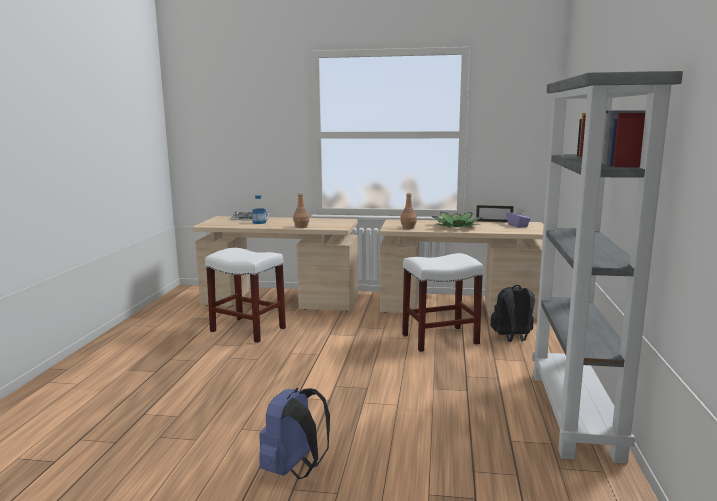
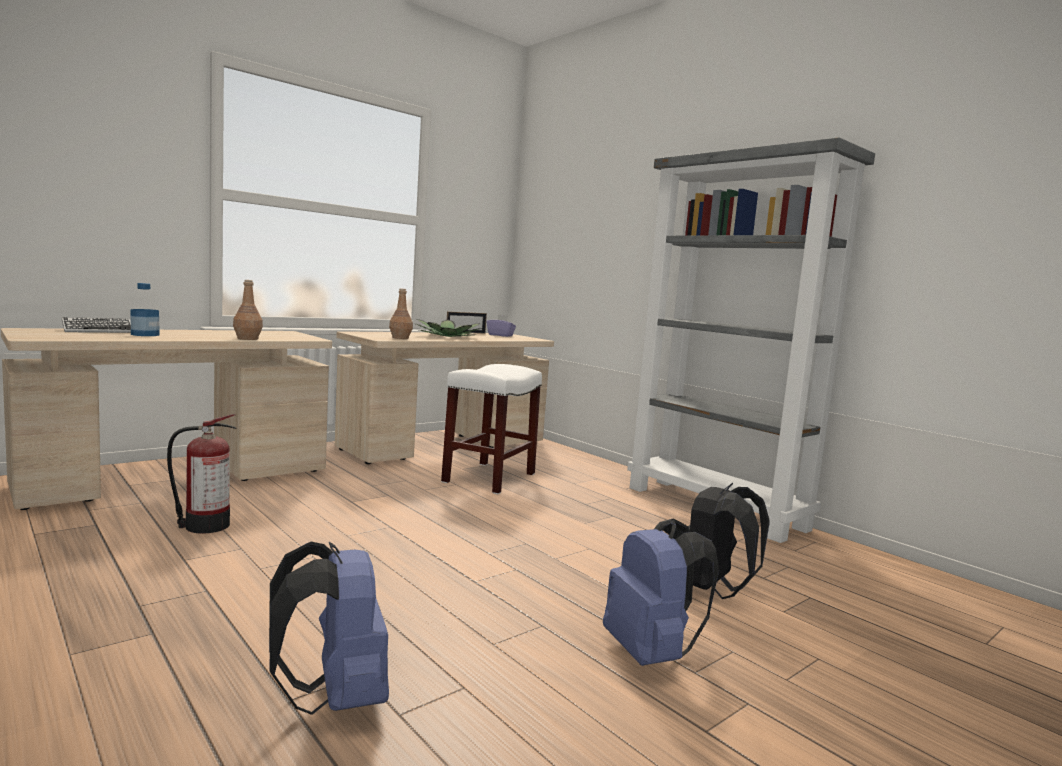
camera: 50 degrees left, 5 degrees down
(155, 420) = (335, 698): none -> blue backpack
(247, 330) = (204, 526): white stool -> fire extinguisher
(512, 338) = (549, 462): black backpack -> black backpack (711, 589)

